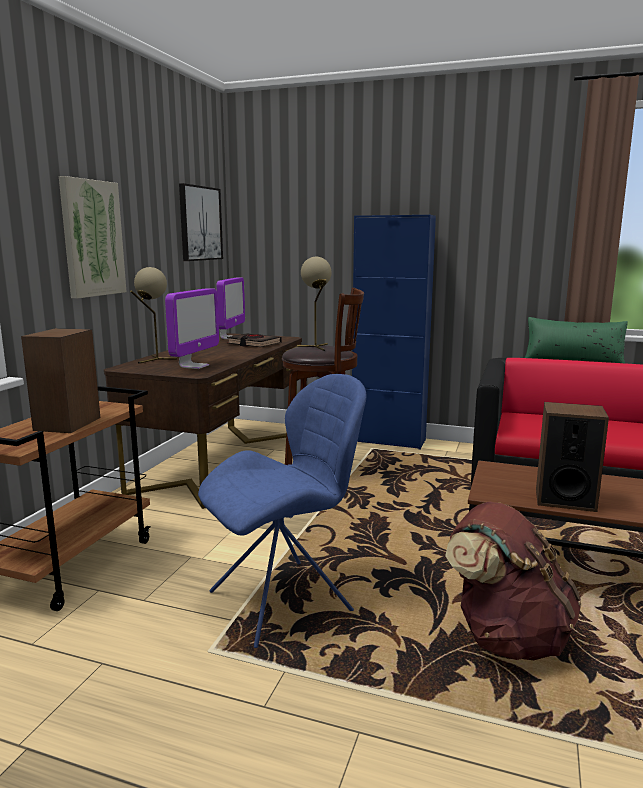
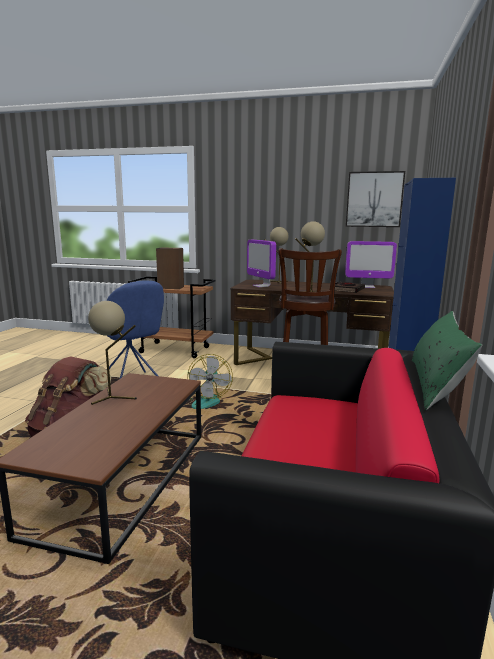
camera: 85 degrees right, 0 degrees up
(92, 238) = (256, 210): picture -> none
(194, 366) = (261, 286): monitor -> monitor turned 45 degrees clockwise
(358, 530) = (206, 400): none -> fan
(565, 499) = (113, 398): speaker -> beige table lamp

